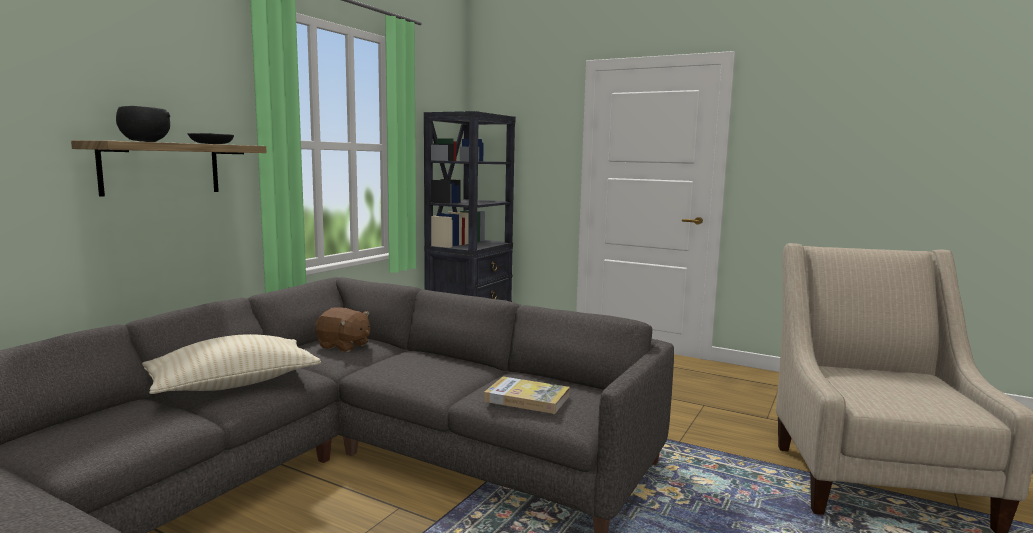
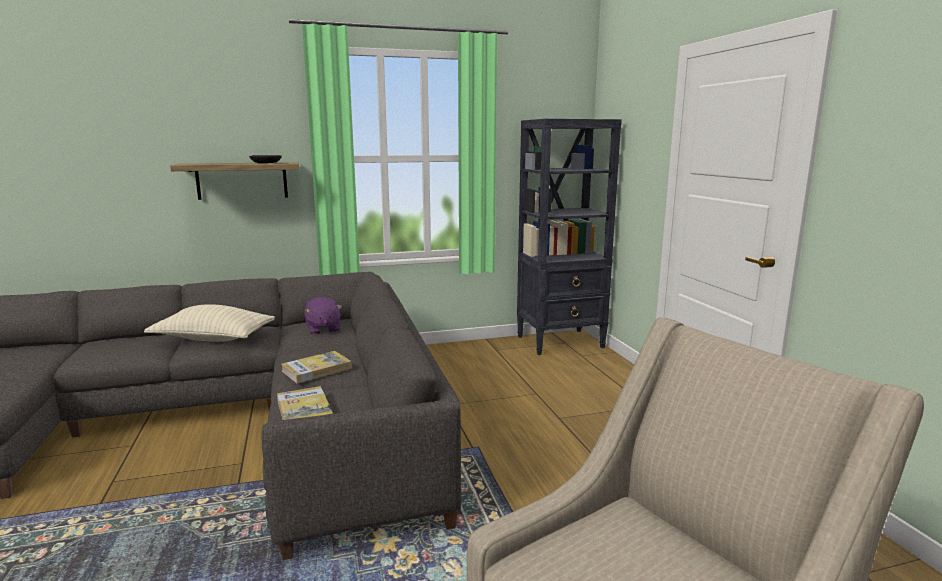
camera: 45 degrees right, 5 degrees up
(144, 141) = (216, 163): black bowl -> none
(344, 346) = (323, 329): brown plush toy -> purple plush toy
(442, 373) = (317, 369): none -> book

